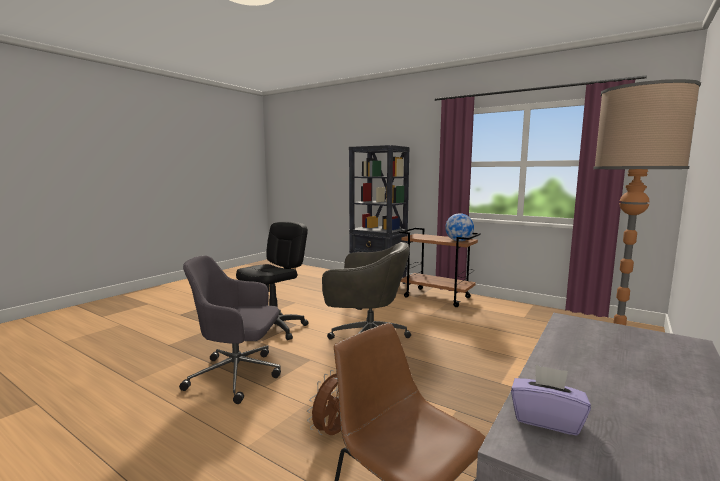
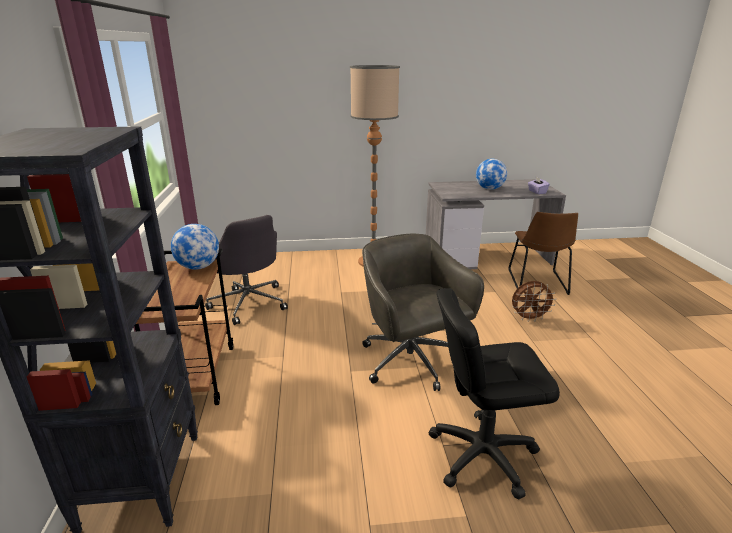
camera: 130 degrees left, 15 degrees up
(238, 375) = (575, 396): grey office chair -> grey office chair (248, 302)
(613, 372) = (489, 189): none -> globe

